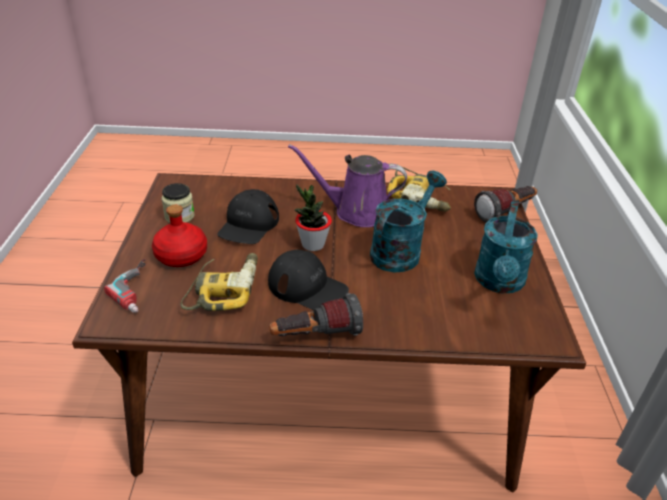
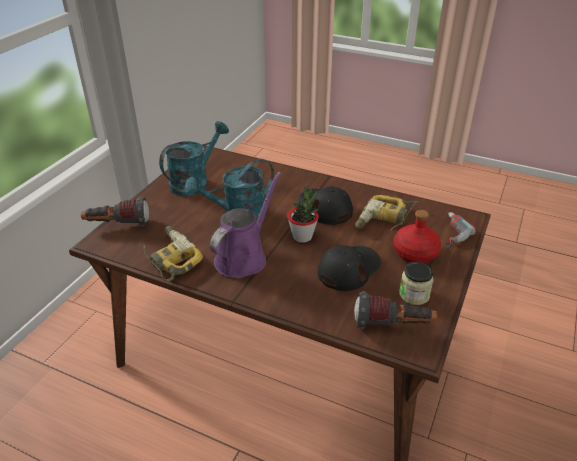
camera: 155 degrees left, 0 degrees up
(316, 336) = (335, 181): flashlight -> flashlight (393, 325)
(356, 212) = (243, 257): purple watering can -> purple watering can turned 90 degrees counterclockwise

